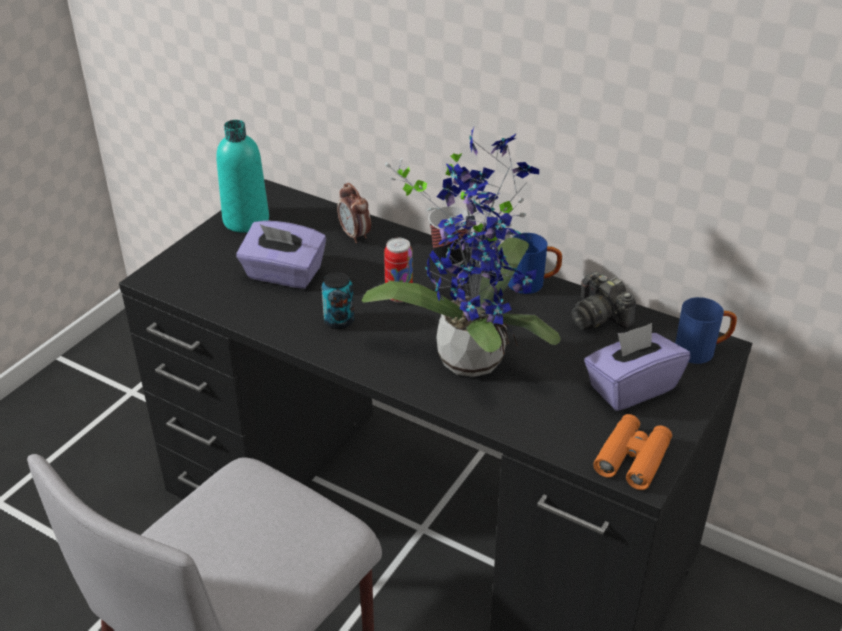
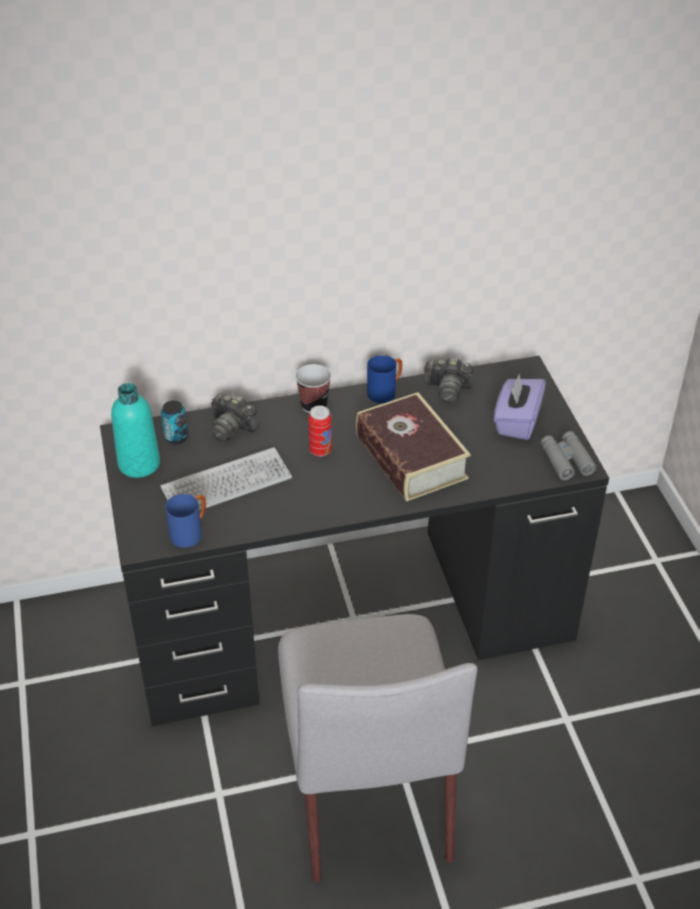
camera: 45 degrees left, 5 degrees up
(283, 274) = (226, 484): purple tissue box -> keyboard
(339, 321) = (309, 490): can -> can (176, 437)
(355, 235) = (231, 427): alarm clock -> camera
(471, 352) = (411, 457): potted plant -> book
(632, 458) = (566, 460): orange binoculars -> grey binoculars
(701, 351) = (523, 376): blue mug -> blue mug (190, 532)

